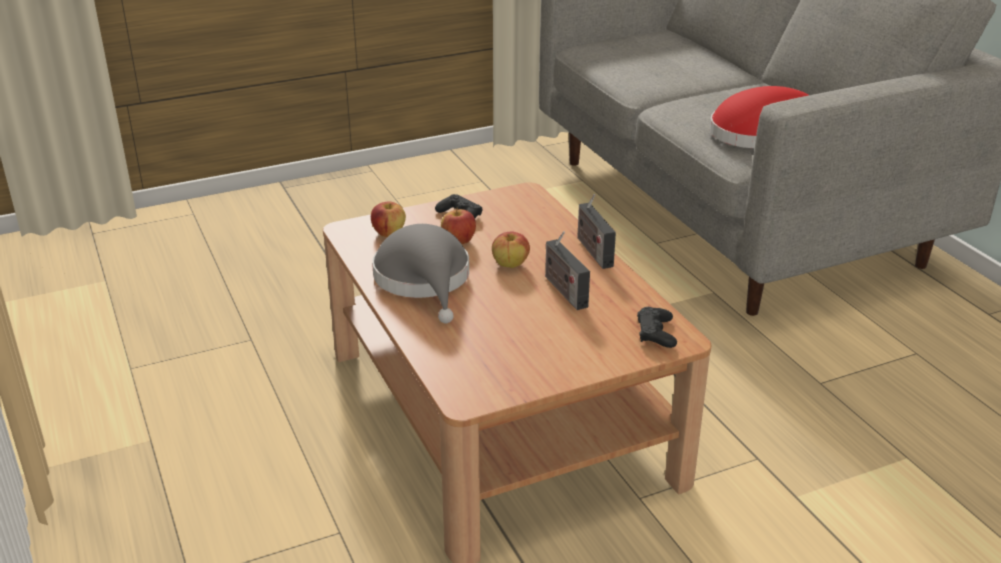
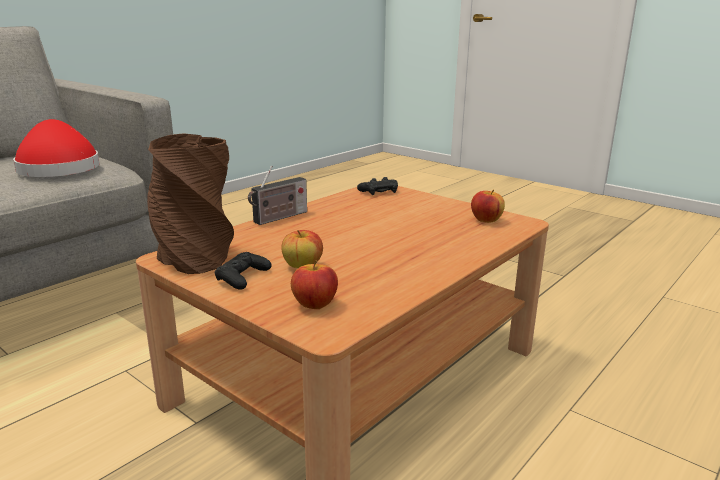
camera: 115 degrees left, 10 degrees down
(424, 280) = (394, 265): grey hat -> none
(510, 264) = (329, 239): apple -> apple (486, 220)
(517, 202) = (195, 257): none -> brown vase
(563, 290) = (352, 218): radio -> none

